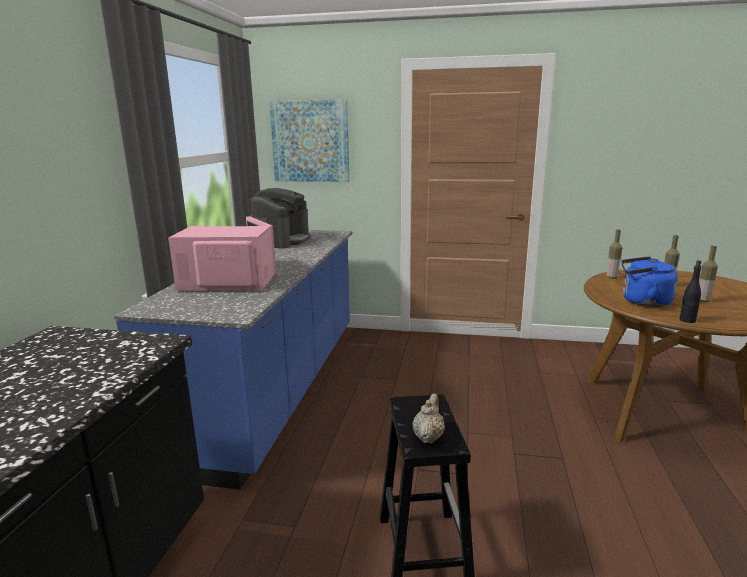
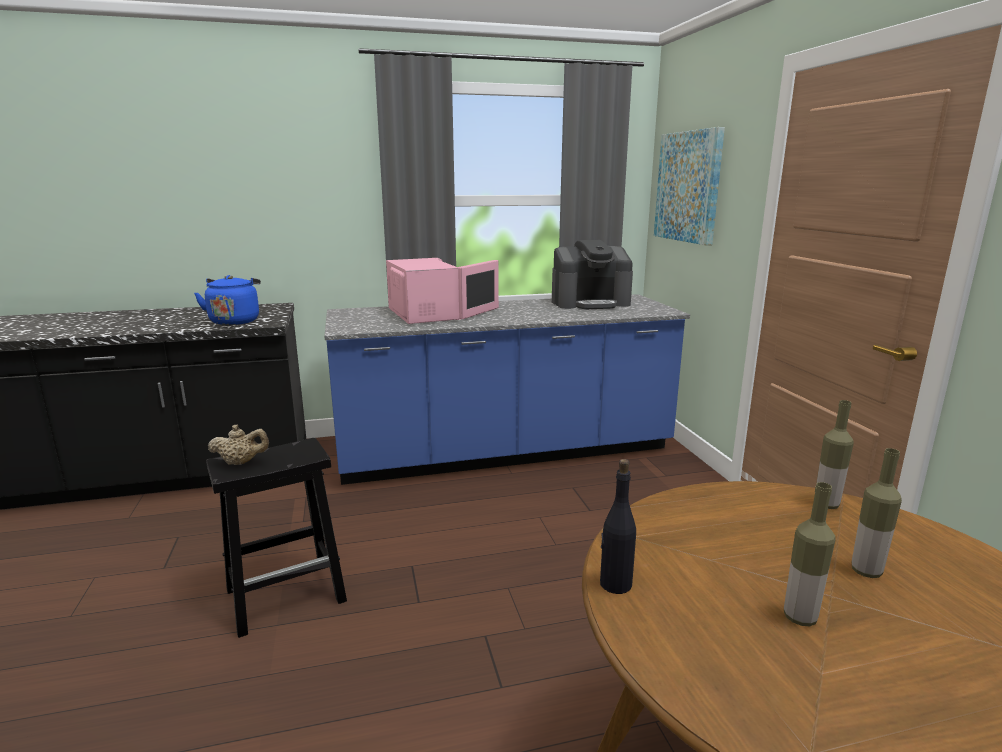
camera: 65 degrees right, 0 degrees up
(642, 302) = (687, 536): blue kettle -> blue kettle (235, 321)

